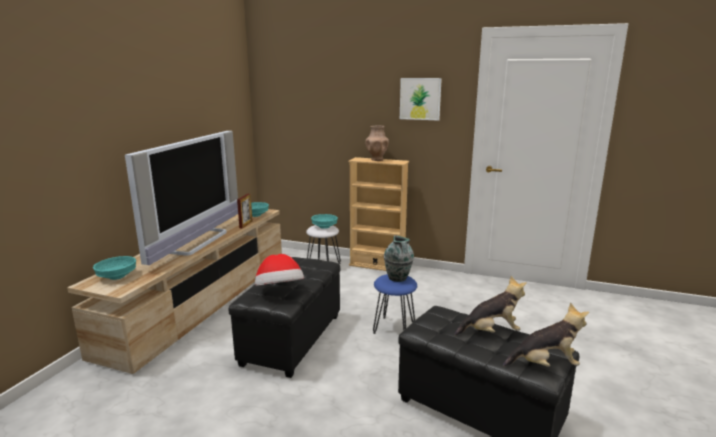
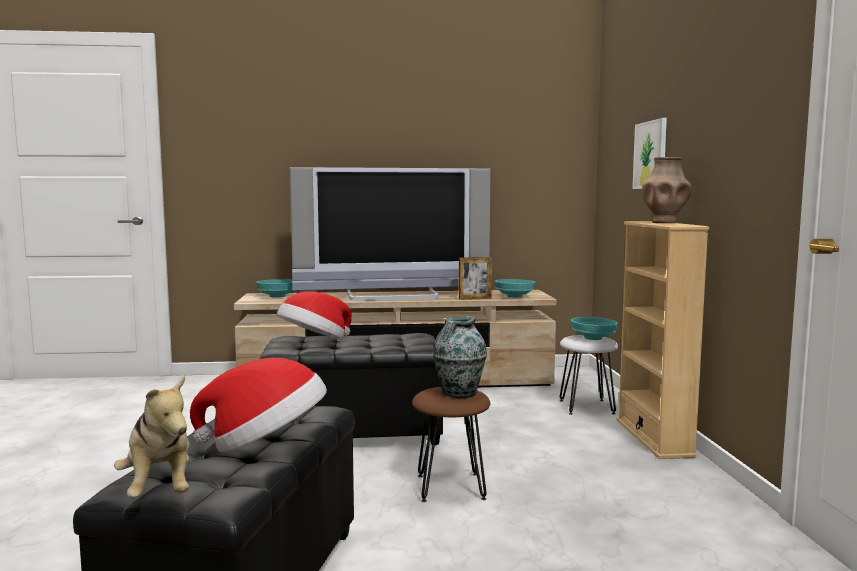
camera: 65 degrees right, 10 degrees down
(394, 327) = (451, 487): blue stool -> brown stool
(420, 99) = (736, 94): picture -> picture (650, 155)
(491, 332) = (265, 444): plush toy -> hat

